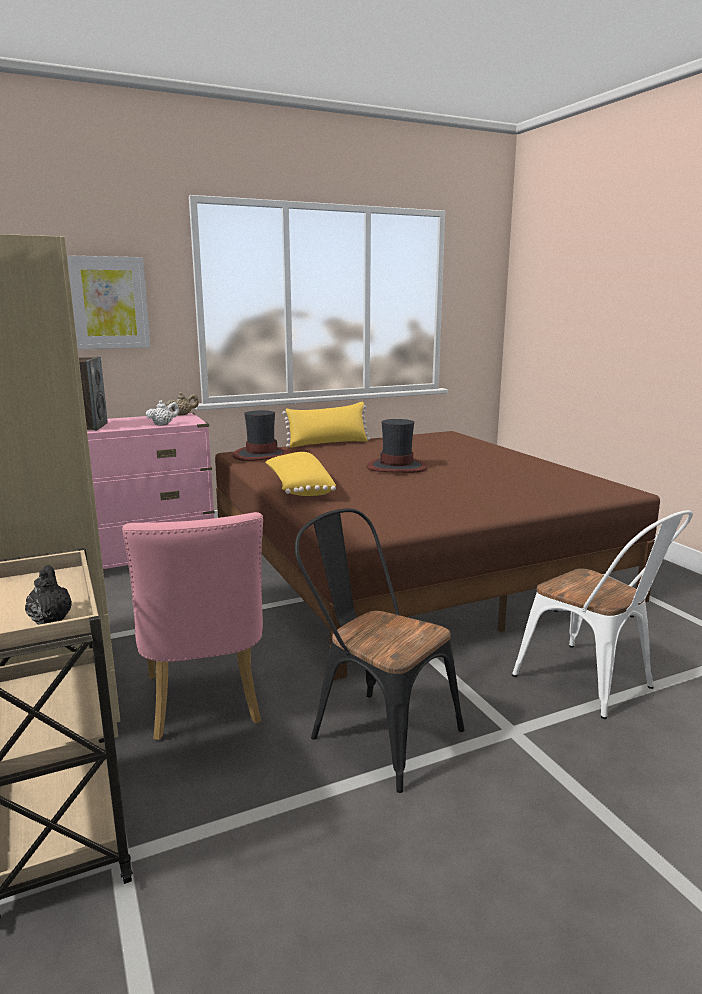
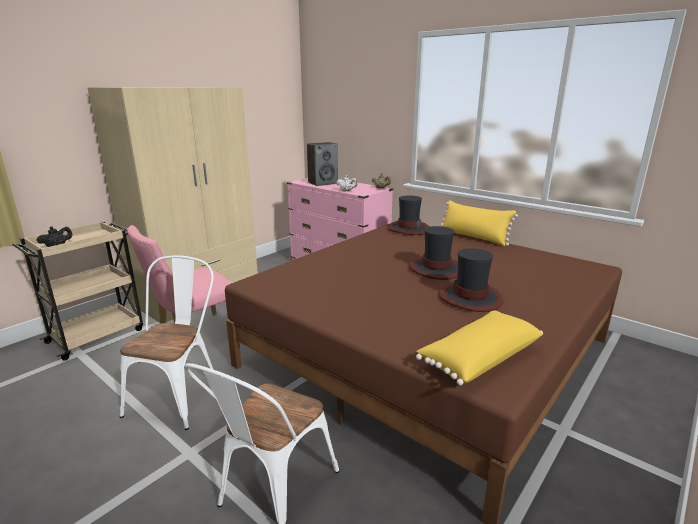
camera: 65 degrees right, 5 degrees up
(109, 303) = (368, 110): picture -> none
(299, 488) = (340, 253): yellow pillow -> yellow pillow (478, 358)
(375, 731) = (179, 394): black chair -> white chair
(475, 470) = (470, 298): none -> hat

